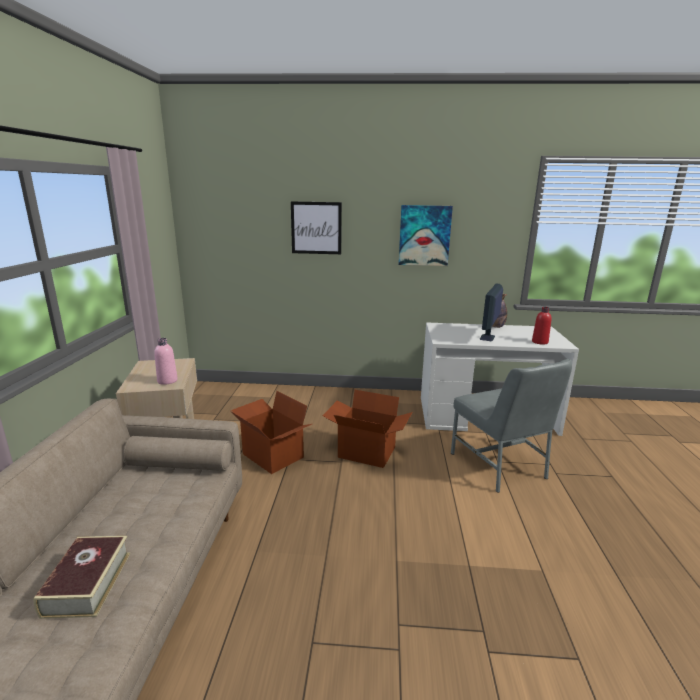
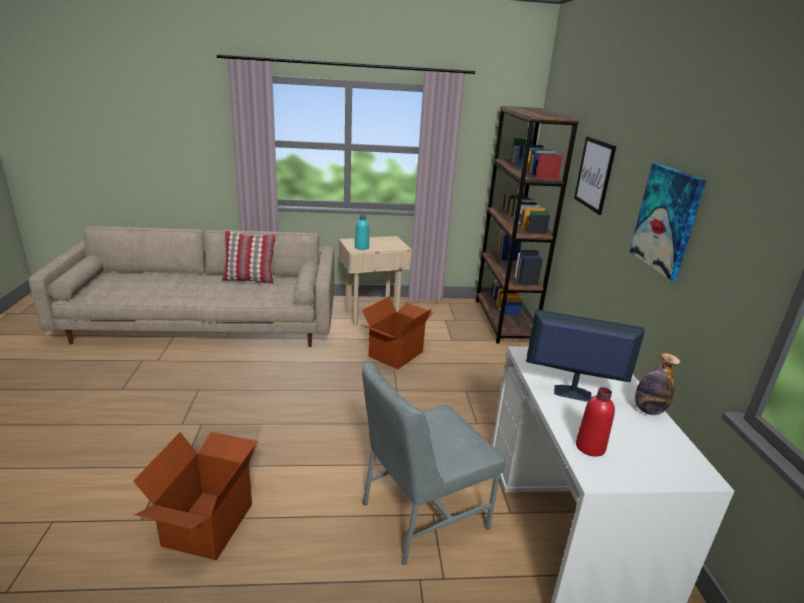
camera: 80 degrees right, 5 degrees up
(87, 524) = (249, 279): none -> pillow
(87, 583) = (204, 287): book -> none
(167, 381) = (361, 247): pink bottle -> turquoise bottle
(234, 391) = (503, 321): none -> brown bookcase
(366, 453) = (417, 405): cardboard box -> cardboard box (207, 524)

